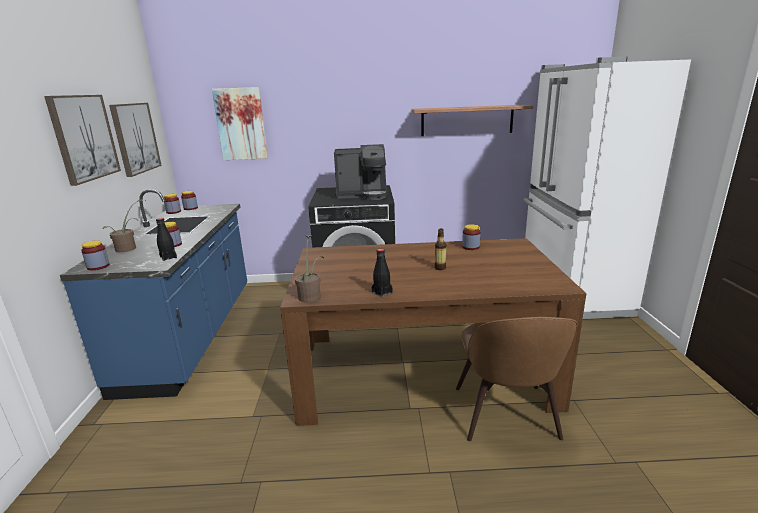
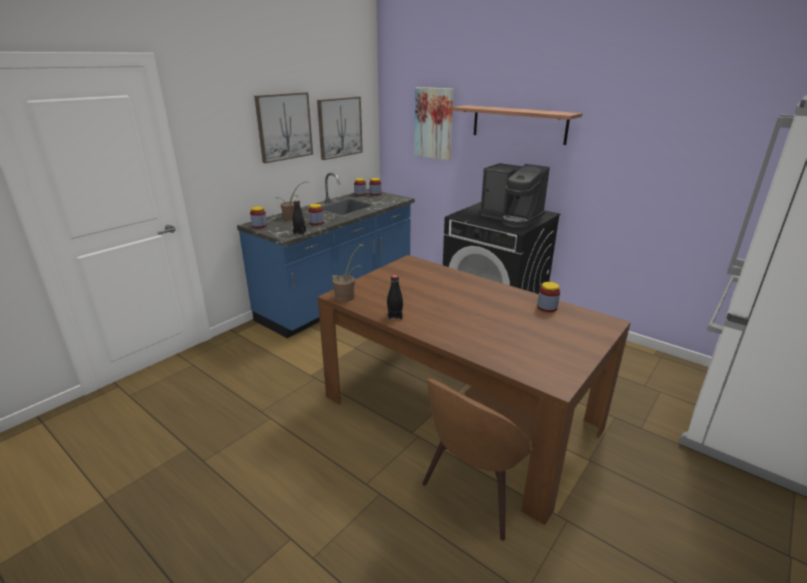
camera: 40 degrees right, 5 degrees up
(440, 268) = (478, 315): bottle -> none
(467, 120) = (674, 153): shelf -> shelf (518, 124)

